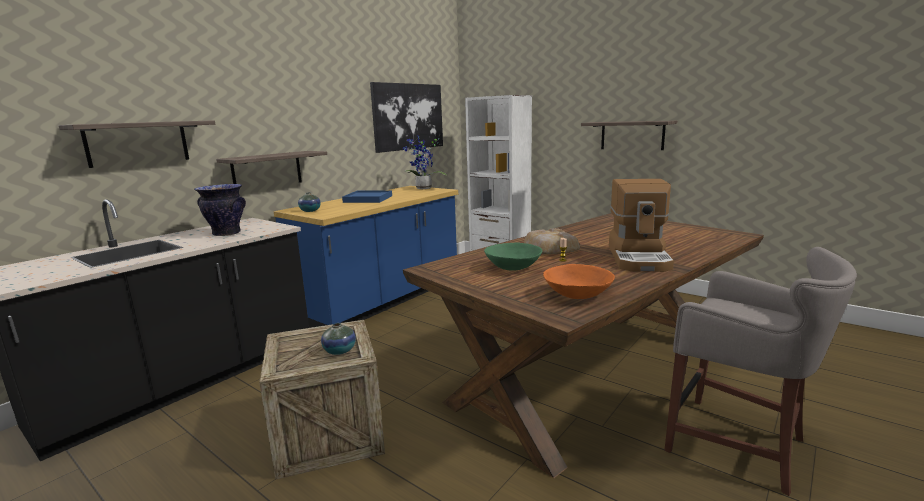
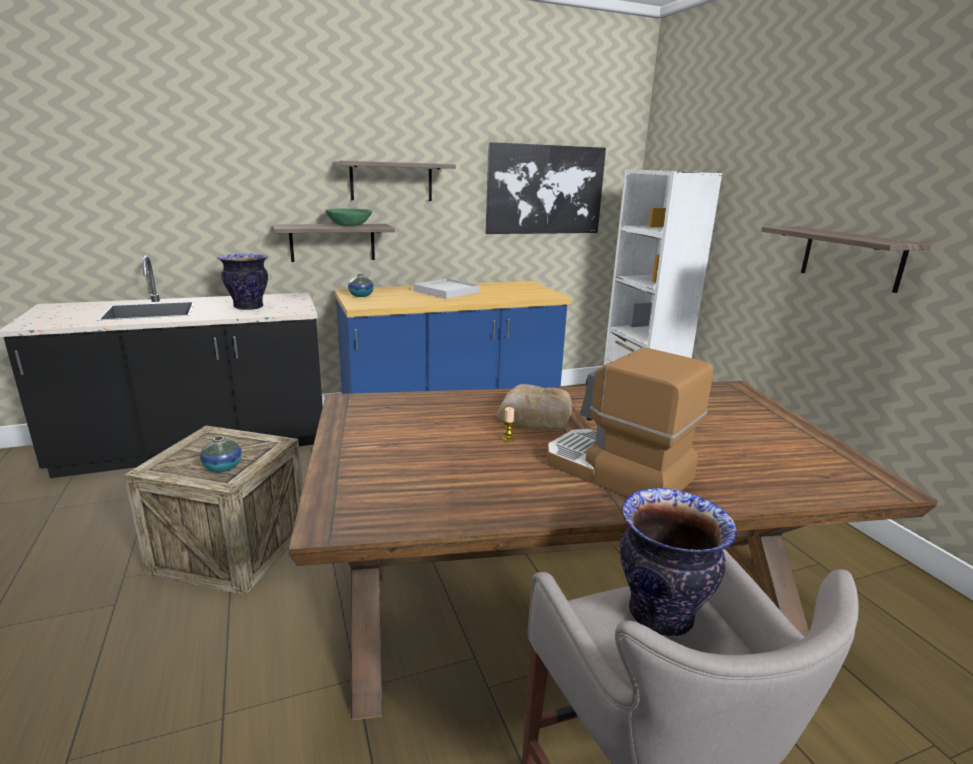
camera: 30 degrees right, 5 degrees up
(138, 143) = (191, 201): shelf -> shelf (391, 181)
(368, 199) = (446, 291): blue tray -> white tray
(423, 189) = (534, 288): potted plant -> none
(513, 267) = (430, 430): green bowl -> green bowl (349, 225)
(577, 295) = (410, 500): orange bowl -> none
(639, 258) = (616, 471): coffee machine -> coffee machine turned 90 degrees clockwise
(732, 310) = (662, 615): none -> vase

